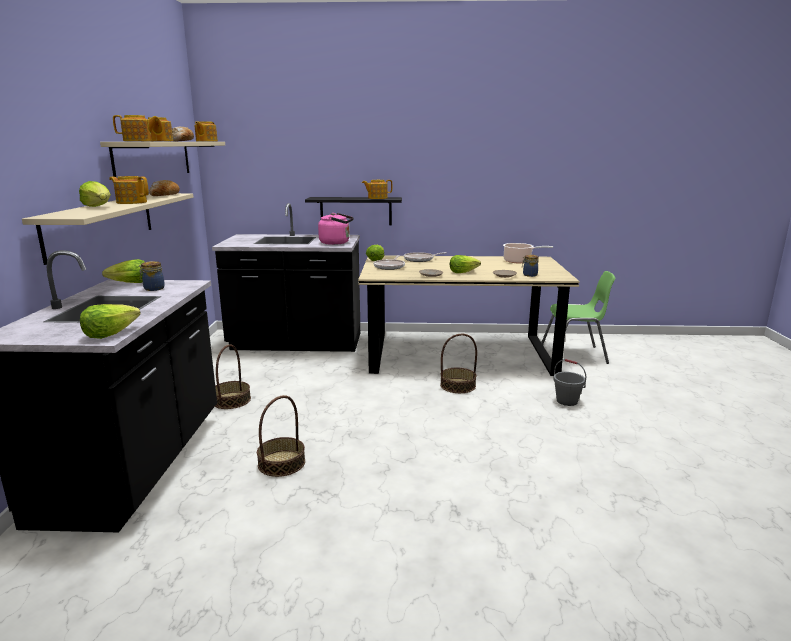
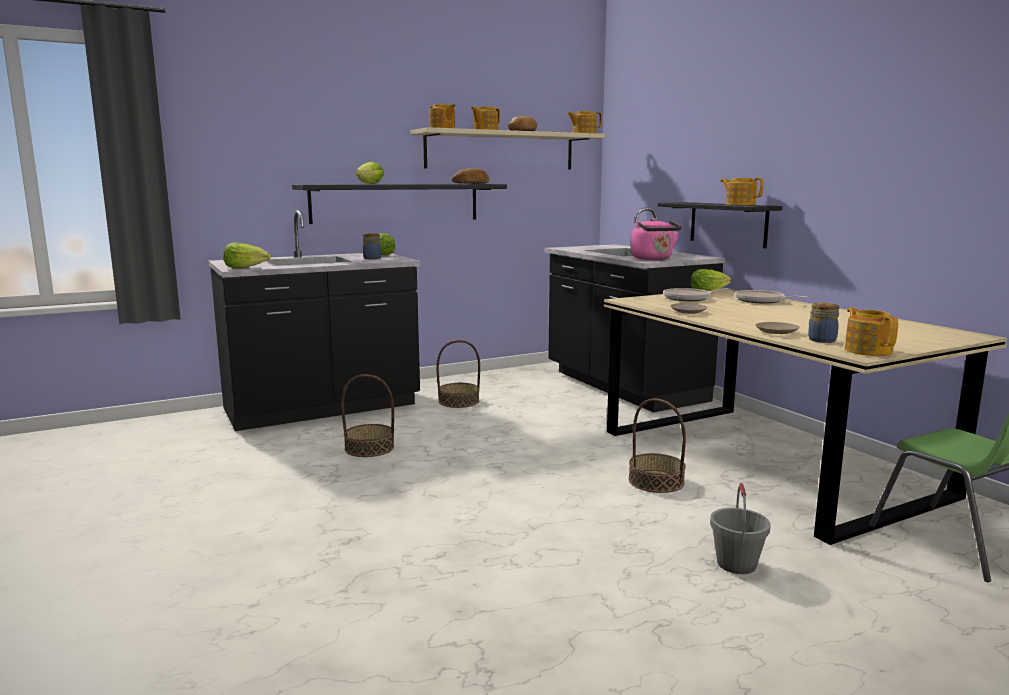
camera: 60 degrees right, 5 degrees down
(102, 224) = (396, 203): beige shelf -> black shelf
(131, 202) = (409, 184): teapot -> teapot (868, 351)
(463, 272) = (744, 318): lettuce -> none
(519, 261) = (900, 329): cooking pot -> none

